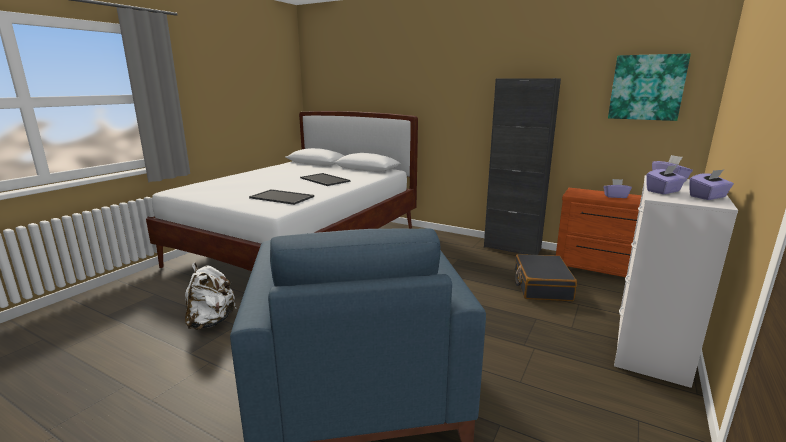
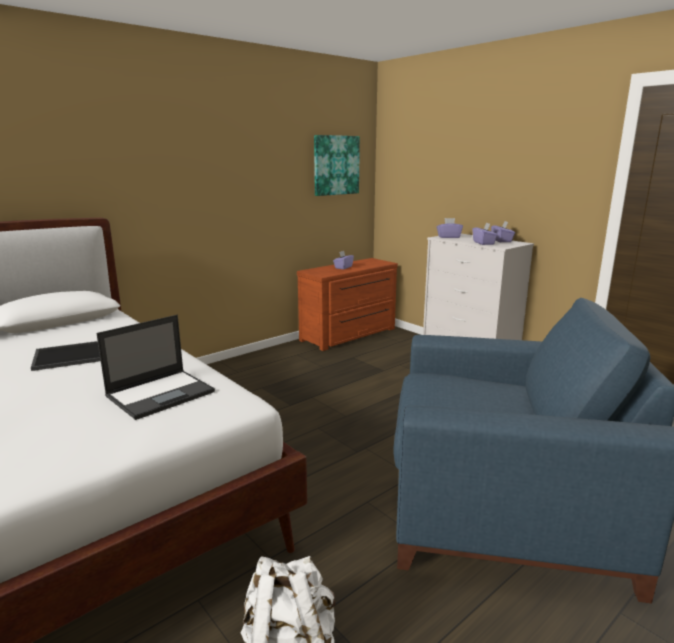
camera: 70 degrees left, 0 degrees up
(283, 197) = (161, 393): tray -> laptop
(512, 248) = (264, 355): black cabinet -> none
(541, 286) = (358, 367): black suitcase -> none

